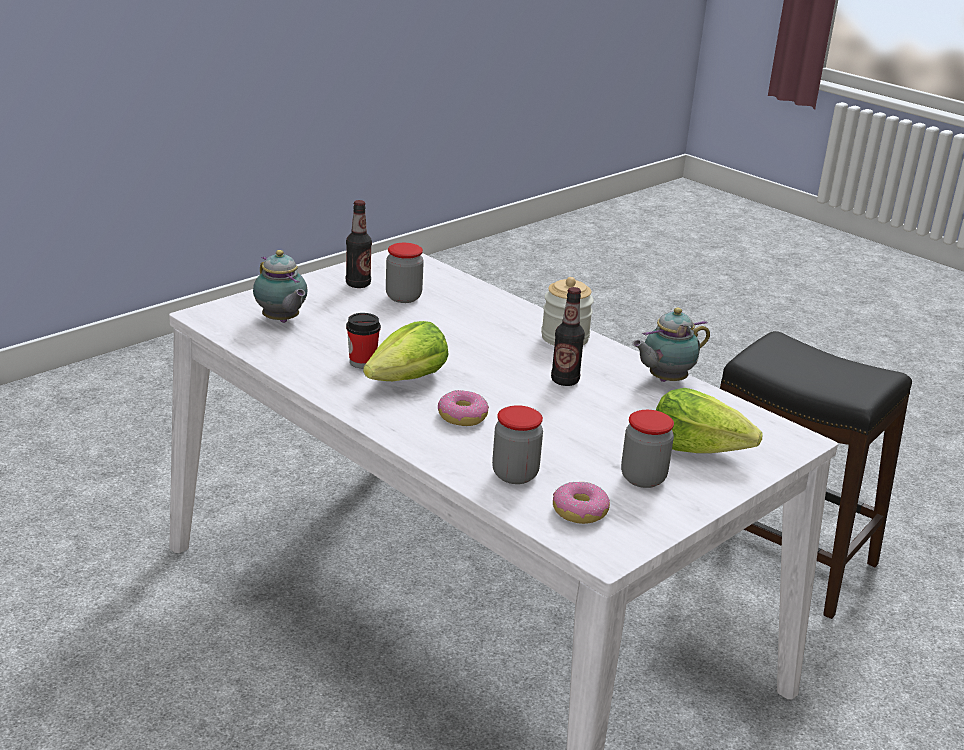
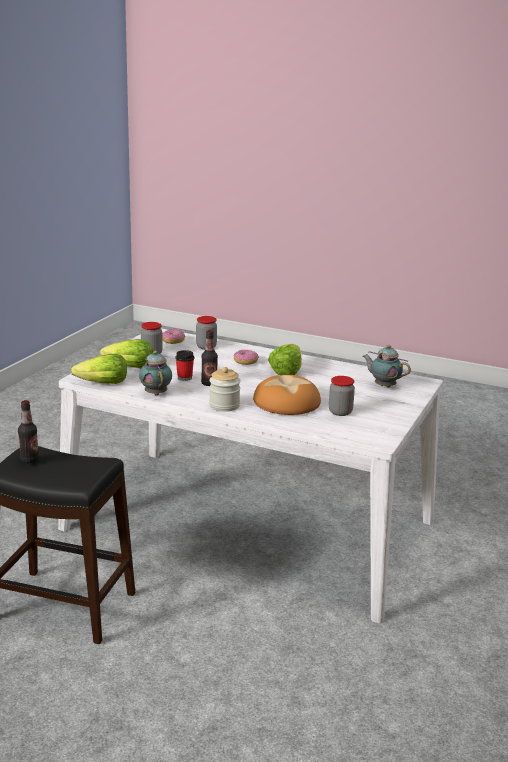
camera: 160 degrees right, 5 degrees down
(358, 284) = (377, 415): bottle -> bottle (29, 460)
(362, 362) = (316, 374): cup -> cup (184, 378)
(464, 325) = (287, 402): none -> bread
(664, 380) = (155, 393): teapot -> teapot turned 60 degrees counterclockwise
(754, 417) = (102, 384): none -> lettuce

